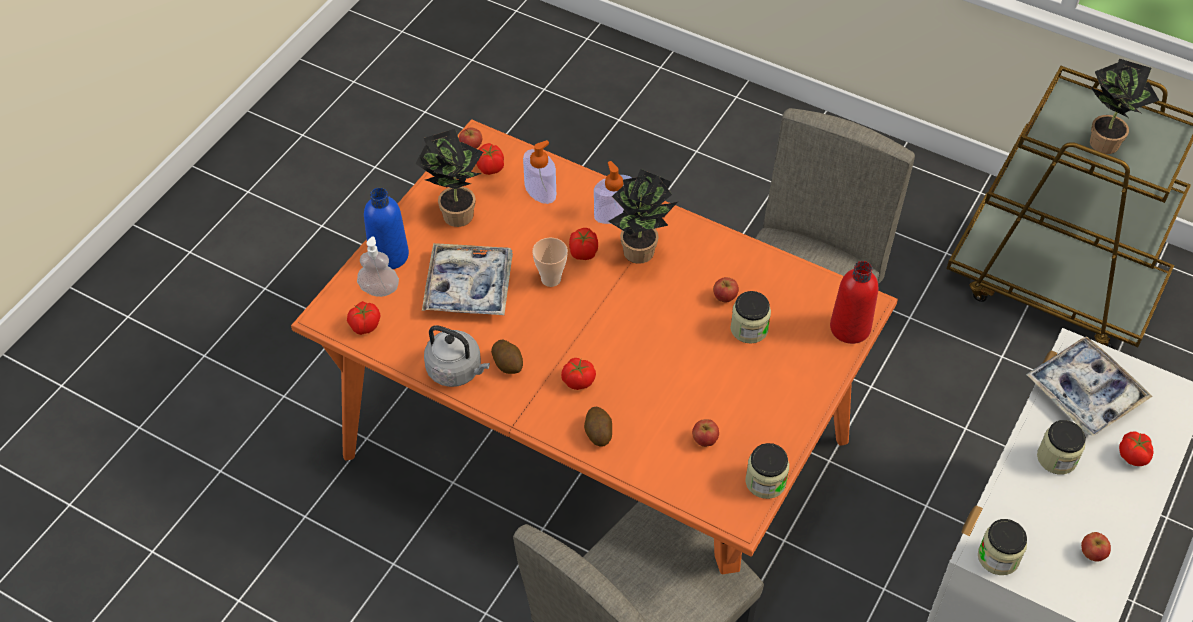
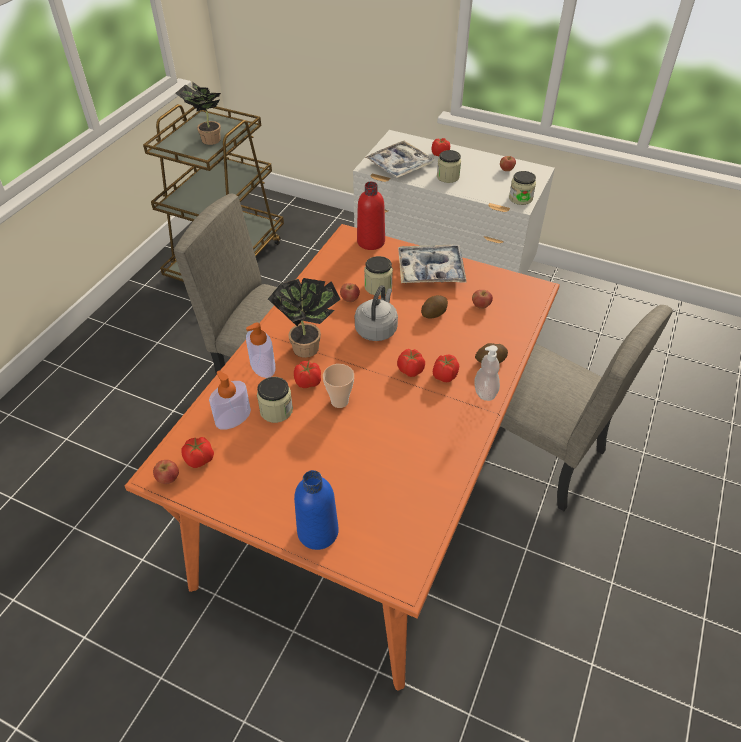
camera: 95 degrees left, 5 degrees down
(365, 326) = (411, 539): tomato -> tomato (410, 371)
(379, 289) = (363, 534): soap dispenser -> soap dispenser (485, 392)
(455, 212) = (259, 482): potted plant -> none
(457, 370) = (450, 457): grey kettle -> grey kettle (377, 329)
(468, 287) = (353, 459): tray -> tray (431, 271)
(508, 364) = (436, 422): potato -> potato (434, 313)
(765, 482) = (506, 277): jar -> jar (276, 410)

